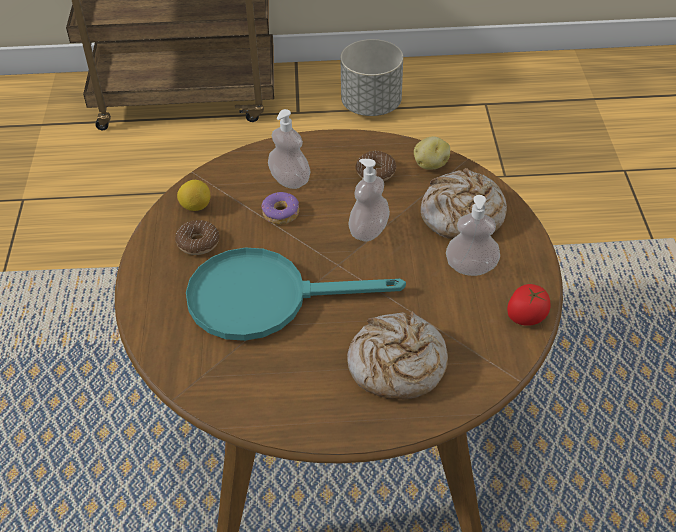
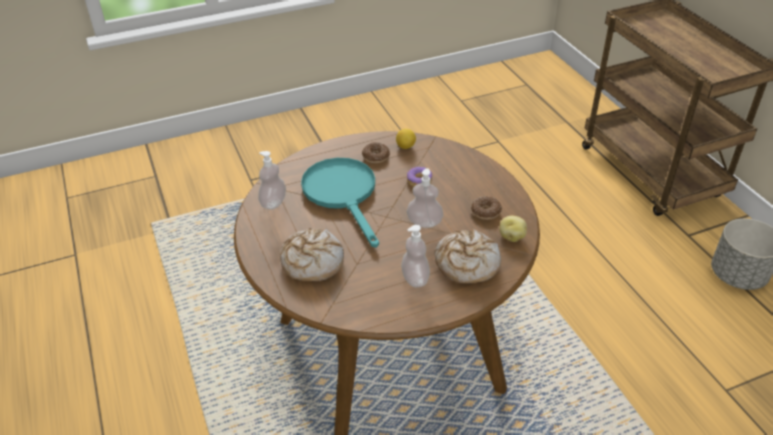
camera: 70 degrees right, 5 degrees down
(290, 180) = (452, 176): soap dispenser -> soap dispenser (273, 203)
(526, 317) = (380, 316): tomato -> none

